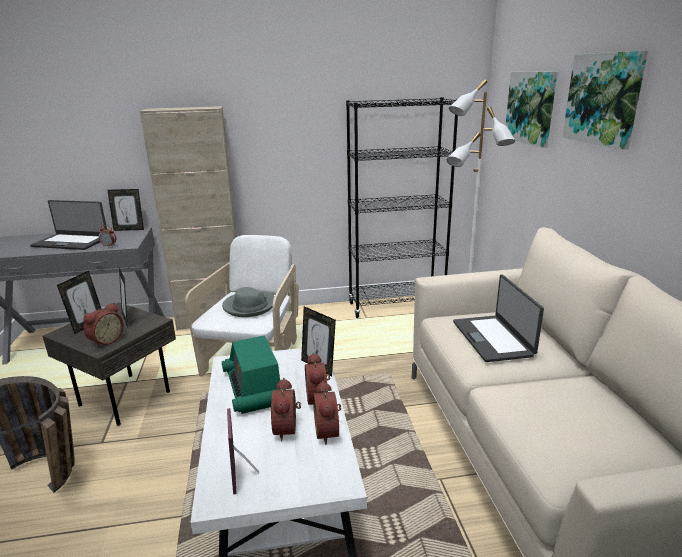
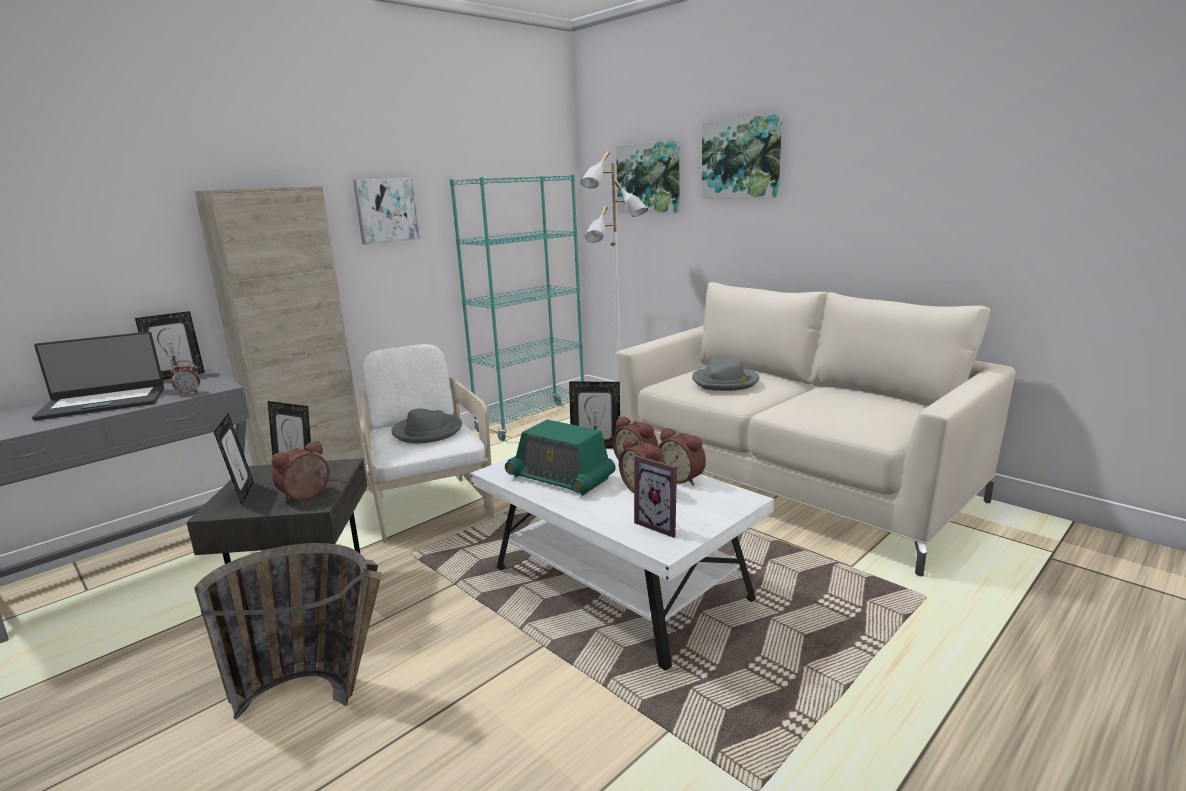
camera: 35 degrees left, 5 degrees down
(105, 340) = (307, 496): alarm clock -> alarm clock turned 135 degrees counterclockwise
(288, 124) = (386, 210): none -> picture
(396, 306) = (532, 421): black bookcase -> turquoise bookcase
(493, 338) = (725, 382): laptop -> grey hat

